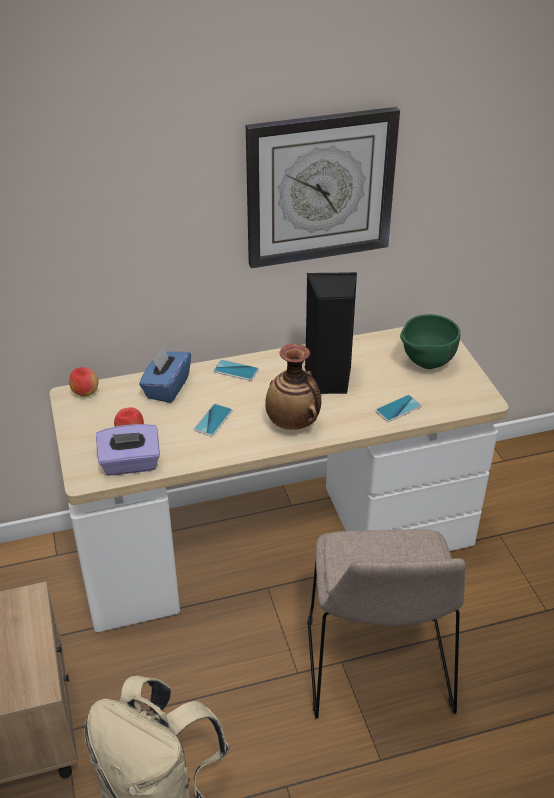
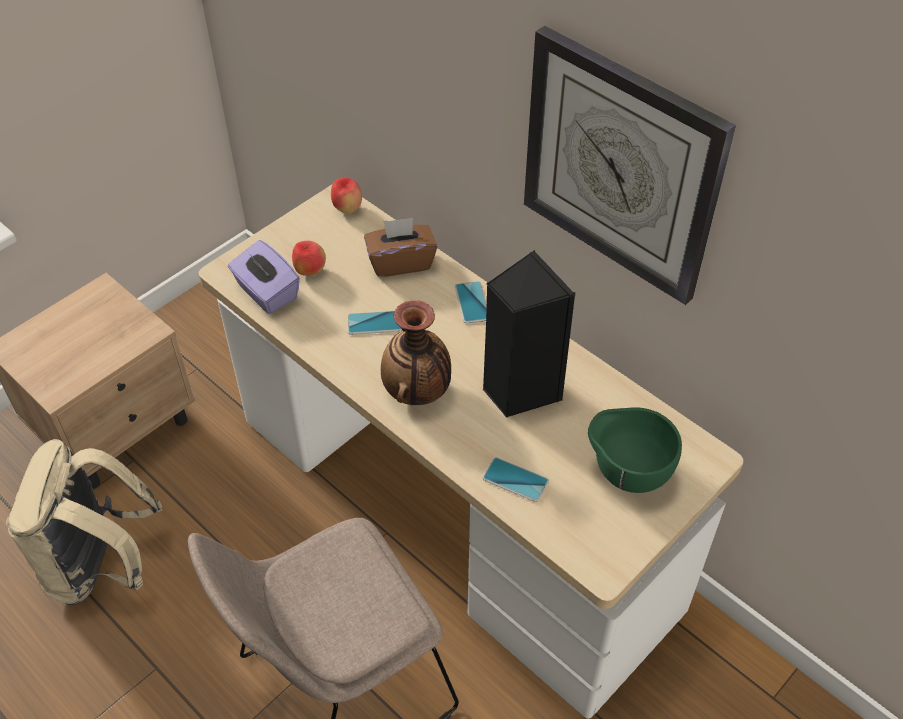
camera: 60 degrees right, 10 degrees up
(166, 388) = (401, 262): blue tissue box -> brown tissue box

